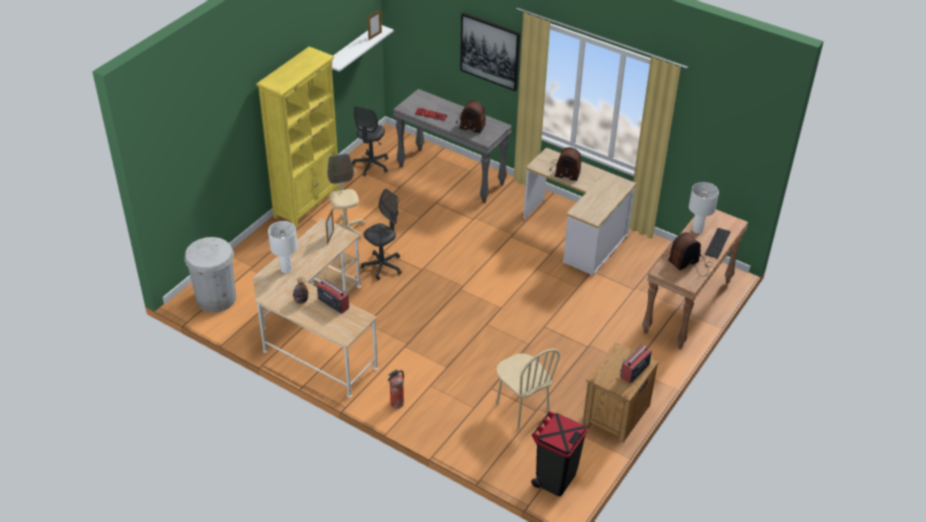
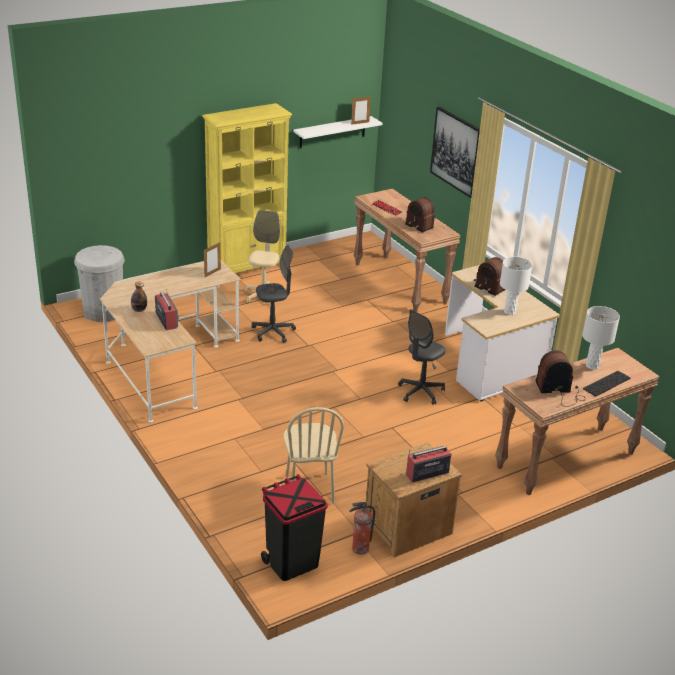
camera: 25 degrees right, 10 degrees down
(286, 269) = (149, 284): white table lamp -> white table lamp (509, 312)
(371, 165) = (330, 256): grey office chair -> grey office chair (420, 392)
(396, 403) = (188, 442): fire extinguisher -> fire extinguisher (359, 549)
(451, 175) = (400, 283): grey console table -> brown console table

